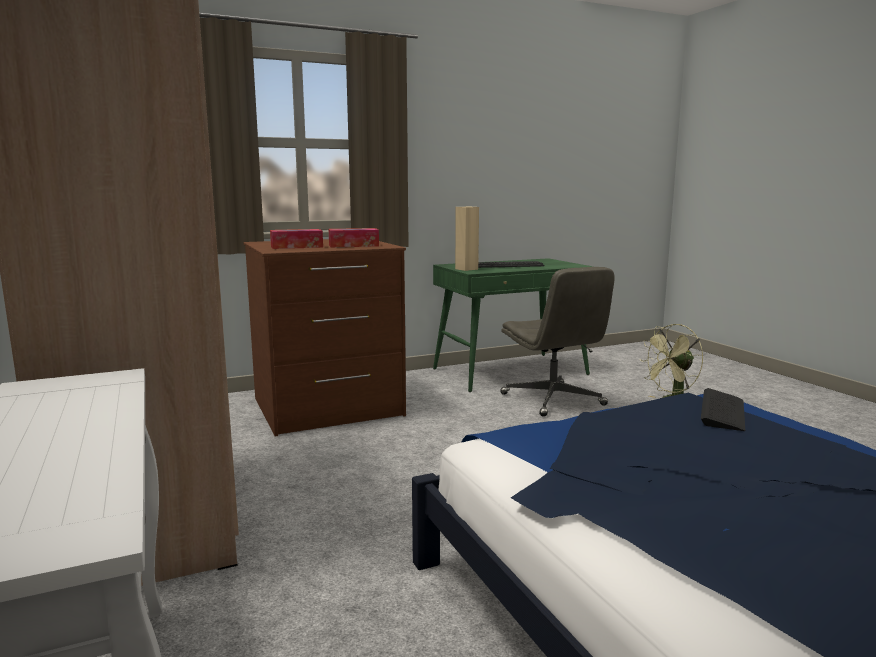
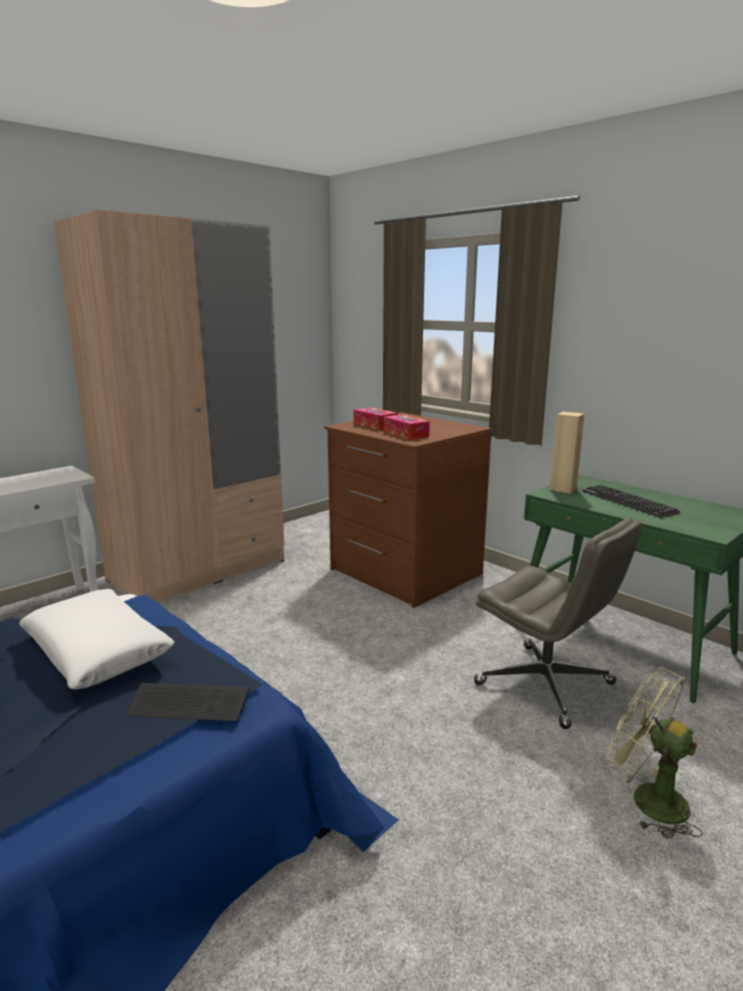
camera: 70 degrees right, 5 degrees up
(553, 400) = (546, 684): grey office chair -> grey office chair turned 90 degrees counterclockwise
(626, 442) = (97, 650): none -> white pillow

